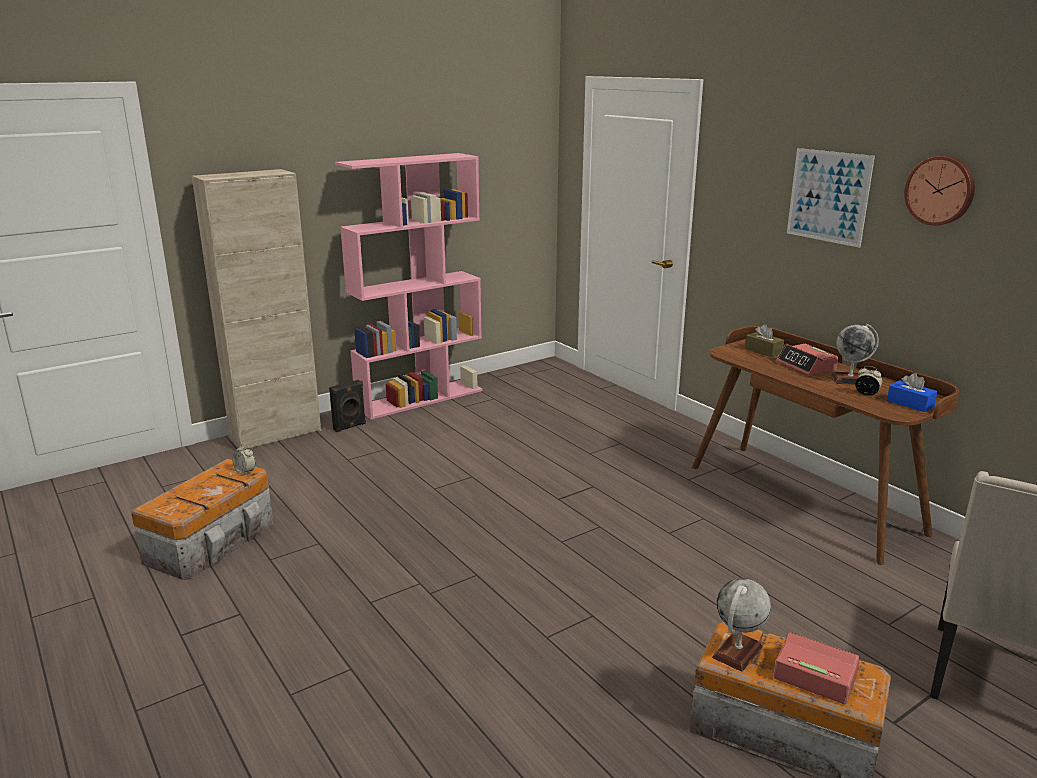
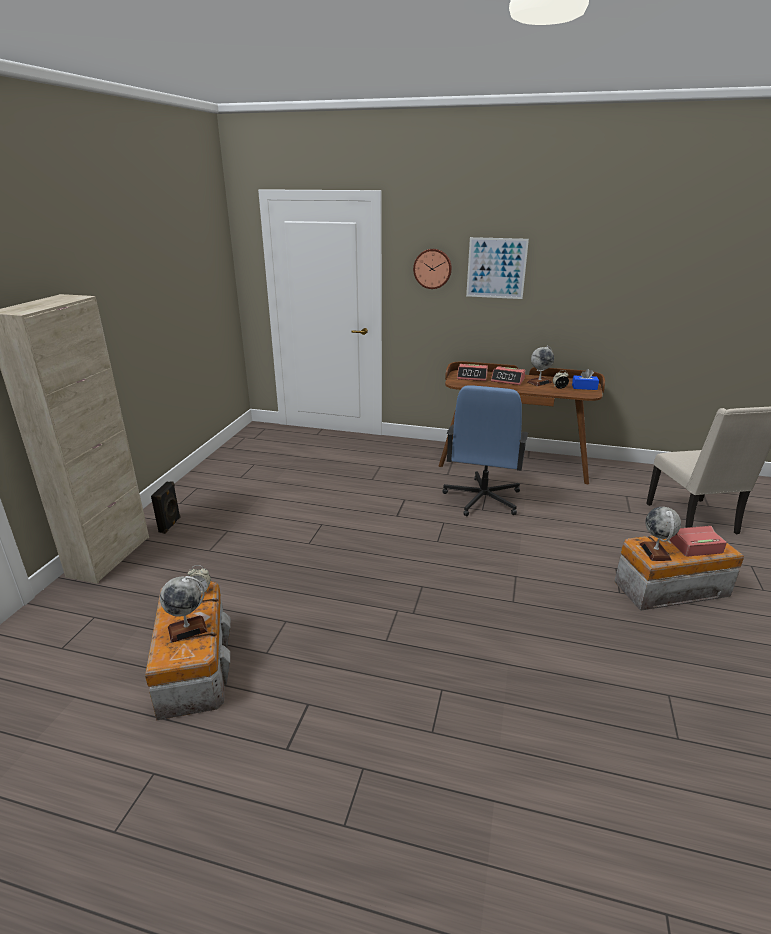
camera: 40 degrees left, 5 degrees up
(195, 494) = (187, 629): none -> globe
(420, 398) = (196, 483): pink bookcase -> none
(688, 522) = (482, 499): none -> blue office chair
(763, 351) = (472, 377): brown tissue box -> alarm clock
(940, 190) = (575, 257): wall clock -> wall clock (432, 268)

